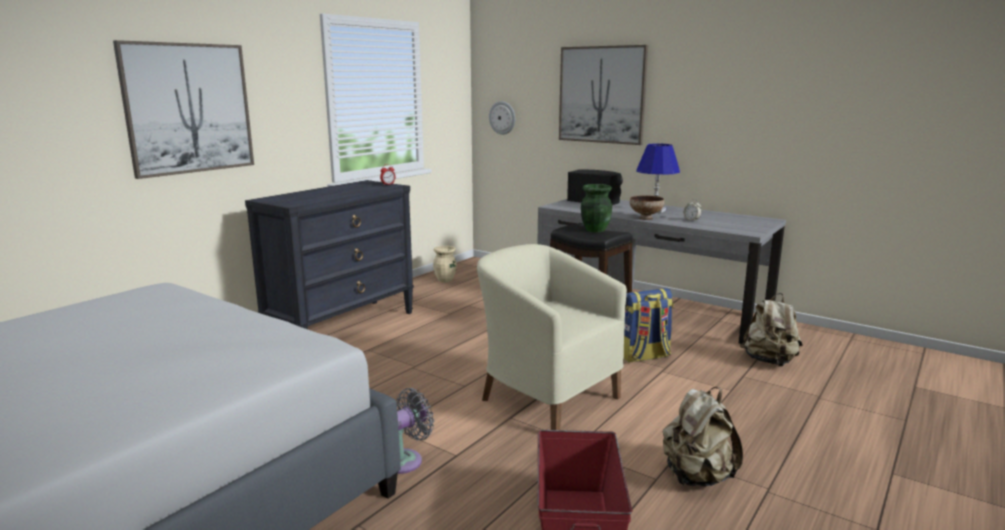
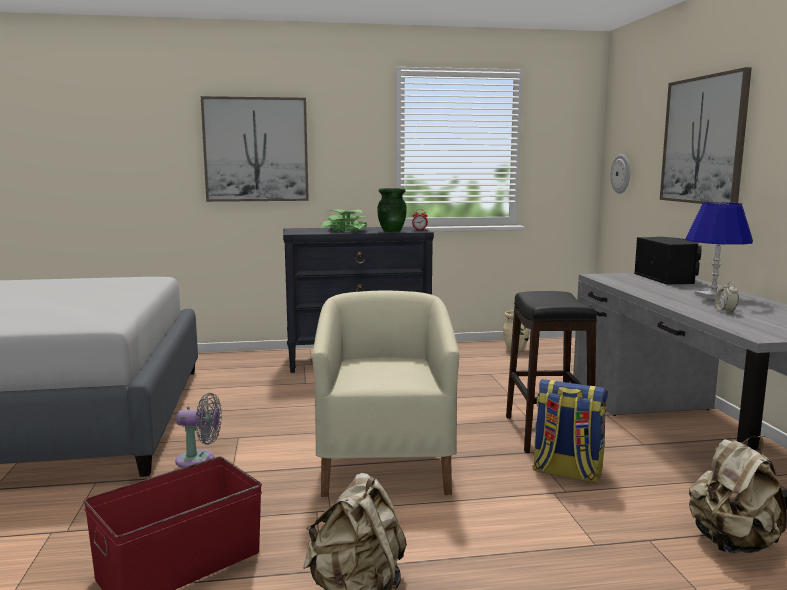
camera: 45 degrees right, 5 degrees down
(324, 194) = (345, 230): none -> potted plant
(594, 230) = (559, 299): green vase -> green vase (391, 231)
(646, 218) = (667, 300): bowl -> none

